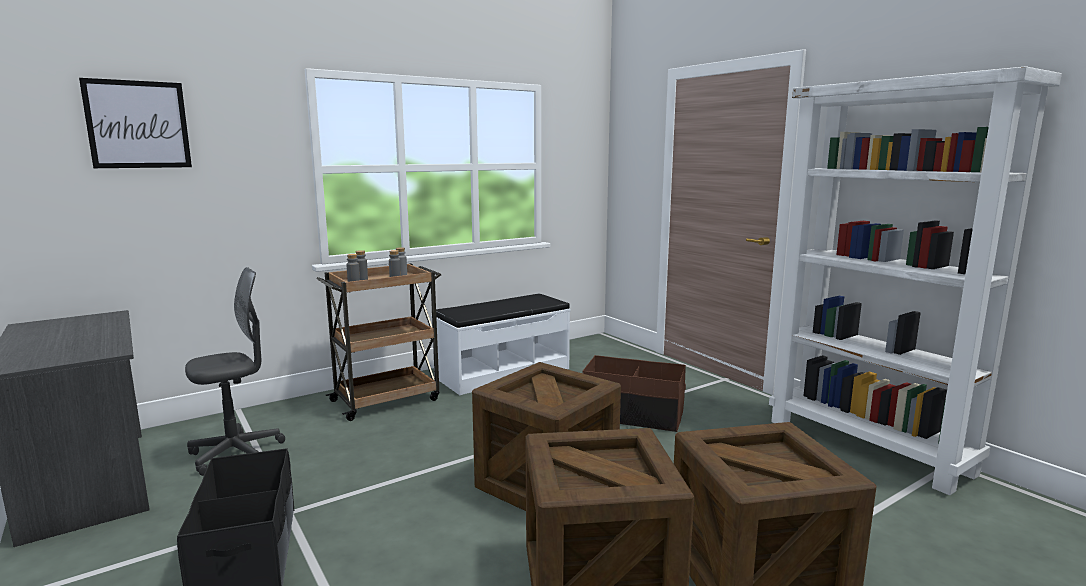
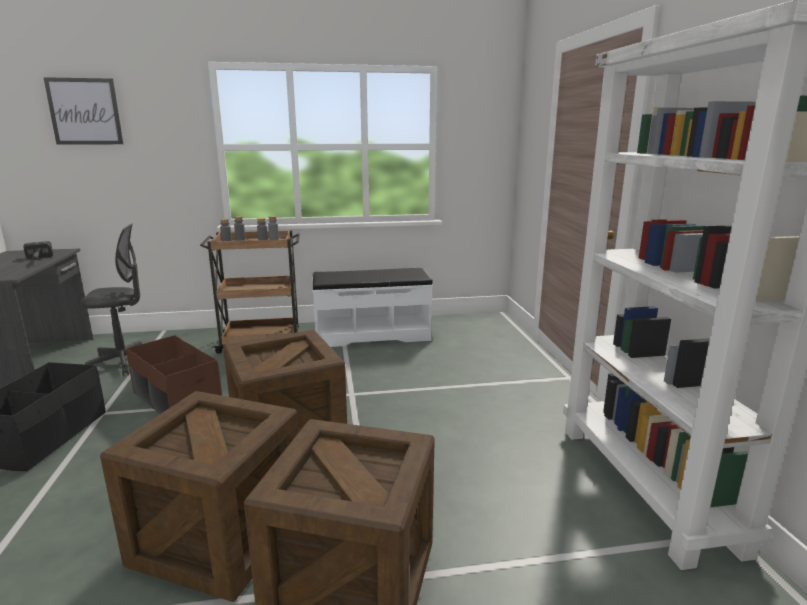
camera: 25 degrees right, 5 degrees up
(102, 329) = (38, 260): none -> hammer
(633, 415) = (434, 395): brown storage box -> brown storage box (176, 400)

